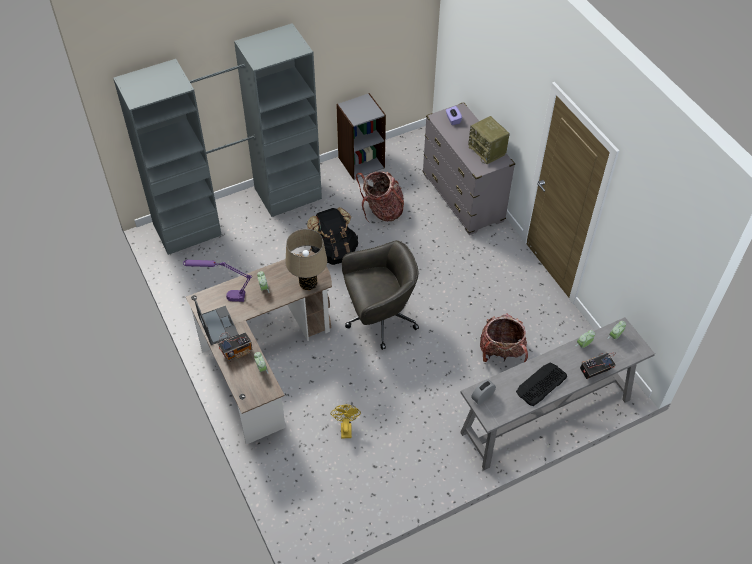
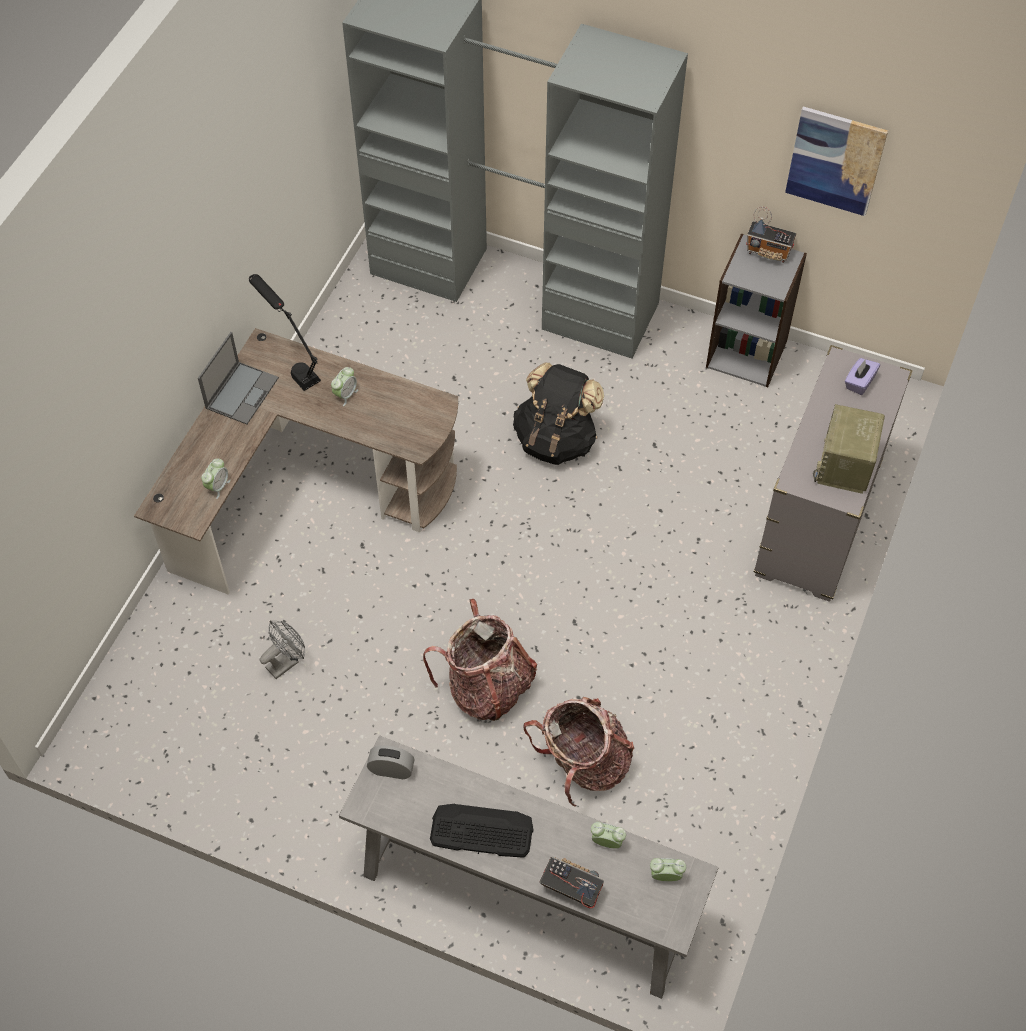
camera: 50 degrees right, 5 degrees up
(223, 296) = (292, 363): purple table lamp -> black table lamp
(237, 352) = (220, 443): radio -> radio (768, 251)
(308, 284) = (398, 436): beige table lamp -> none
(345, 428) = (286, 662): yellow fan -> grey fan
(372, 35) = (835, 161): none -> picture
(379, 319) = (495, 573): grey office chair -> none
(382, 211) = (685, 441): backpack -> backpack (487, 687)

